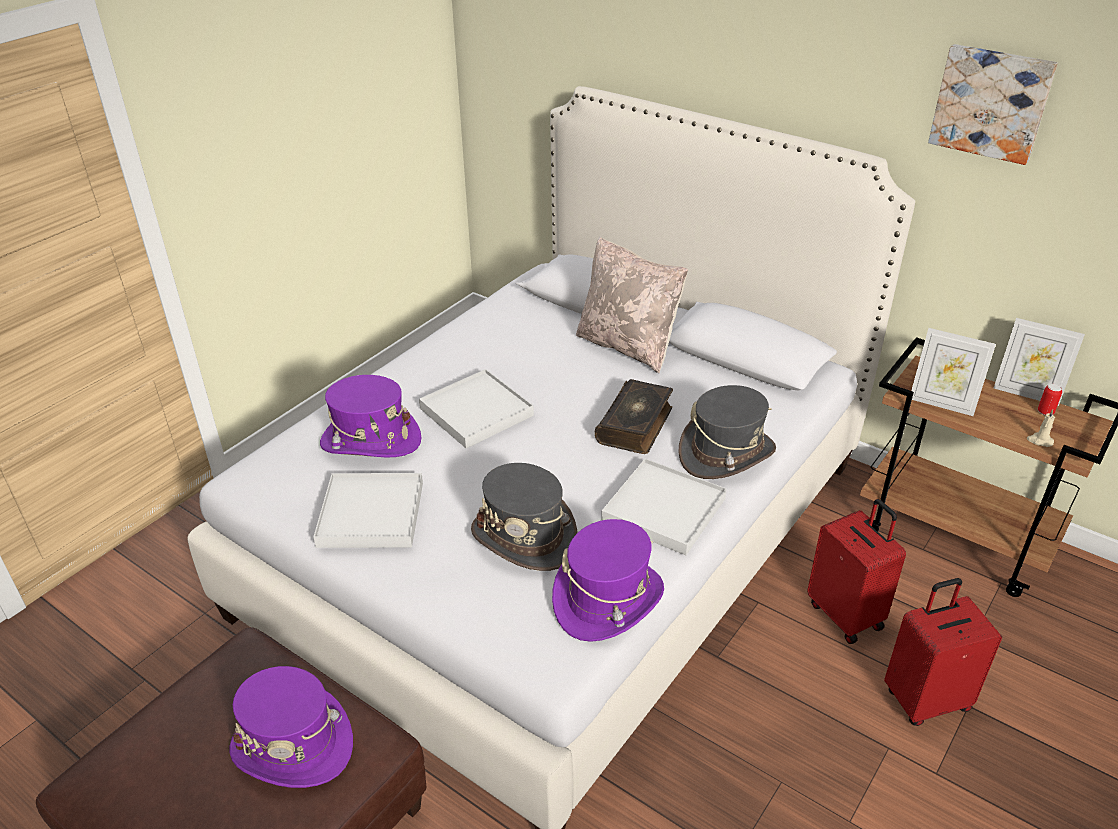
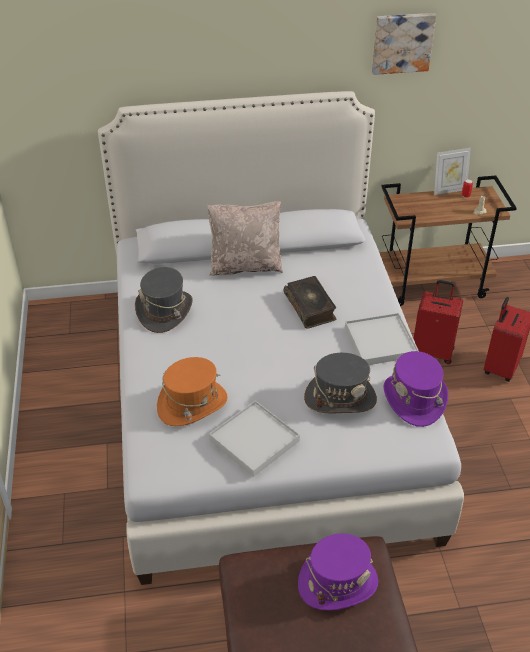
camera: 45 degrees left, 5 degrees up
(370, 441) = (192, 404): purple hat -> orange hat
(476, 412) = (223, 351): white tray -> none
(726, 453) = (368, 296): grey hat -> grey hat (164, 311)
(942, 404) = (424, 215): picture frame -> none

